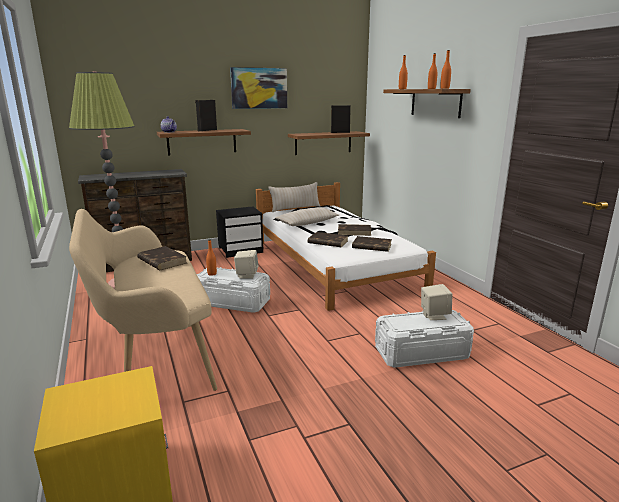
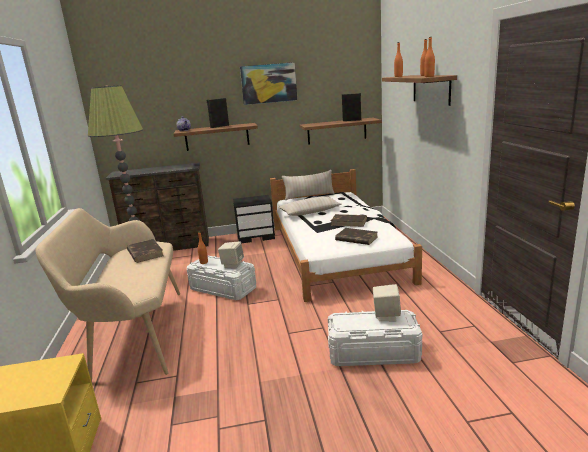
camera: 15 degrees right, 0 degrees up
(327, 242) = (316, 233): brown book -> none

